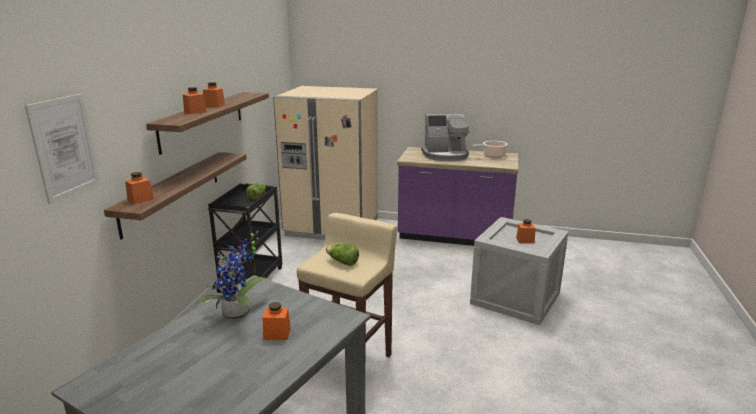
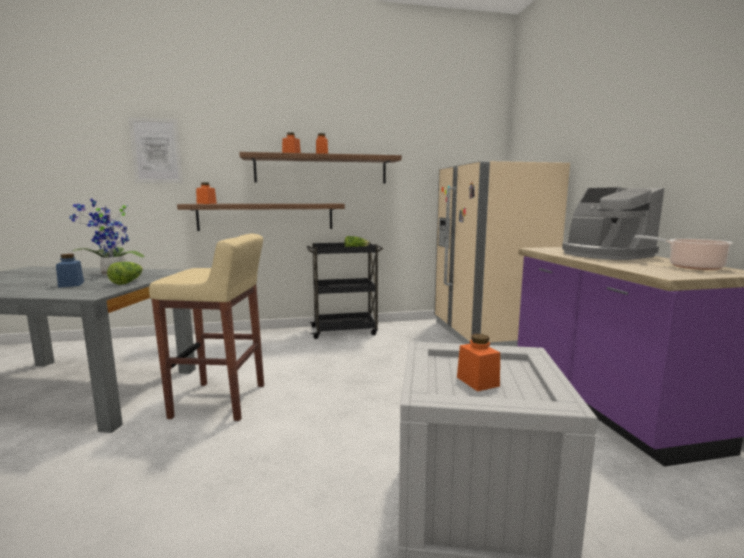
camera: 65 degrees right, 10 degrees down
(277, 334) = (71, 284): orange jar -> blue jar
(343, 262) = (202, 273): lettuce -> lettuce (127, 282)

